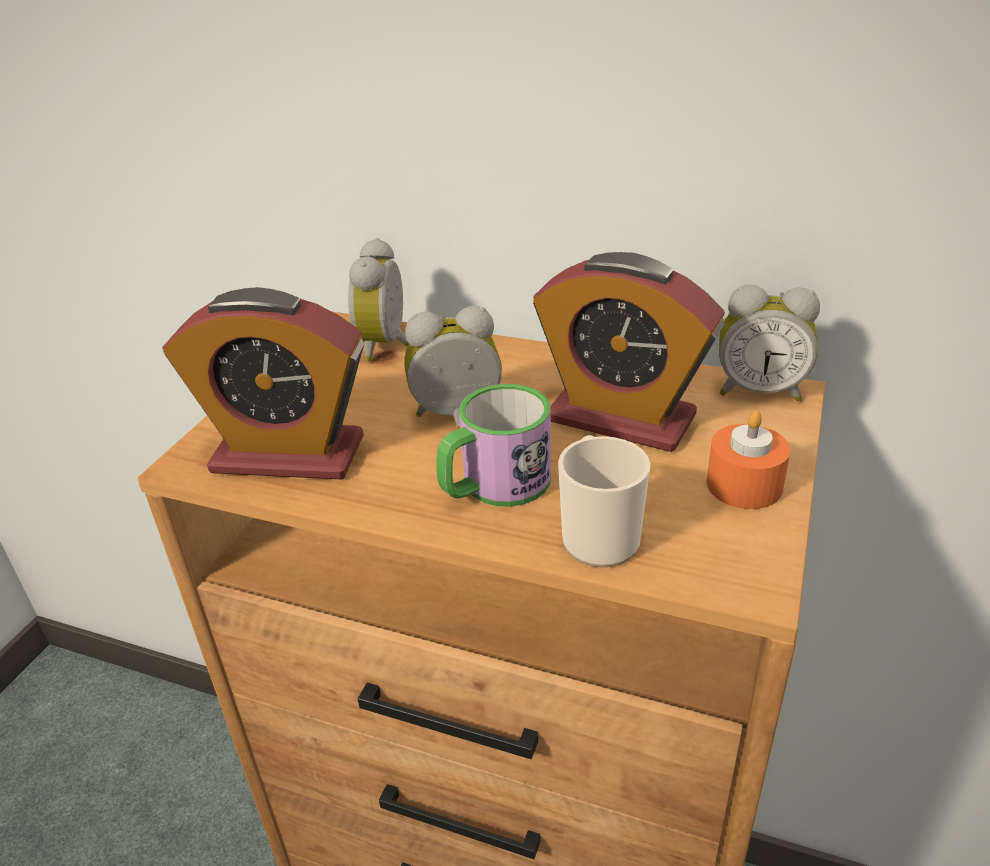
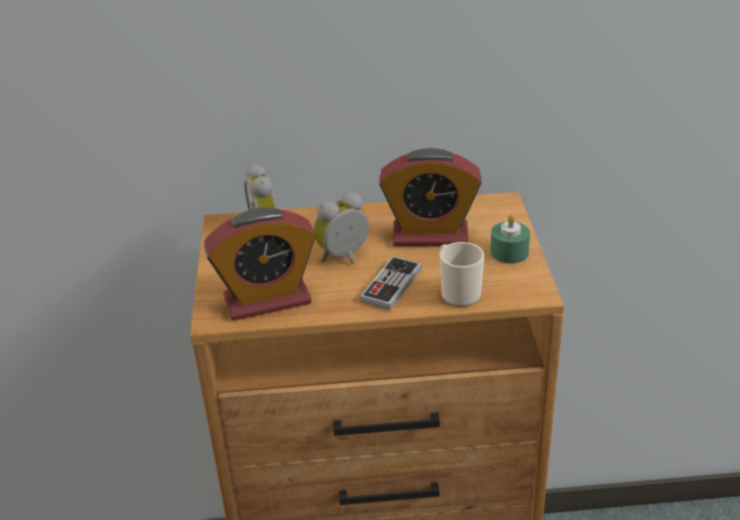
camera: 25 degrees left, 0 degrees up
(494, 486) = (391, 285): mug -> game controller
(744, 485) = (509, 252): orange candle -> green candle
(759, 390) = (489, 204): alarm clock -> none

